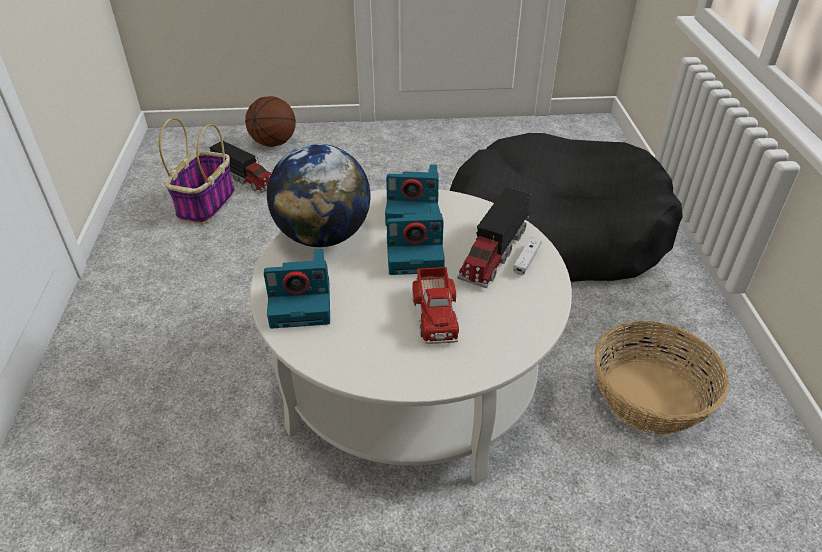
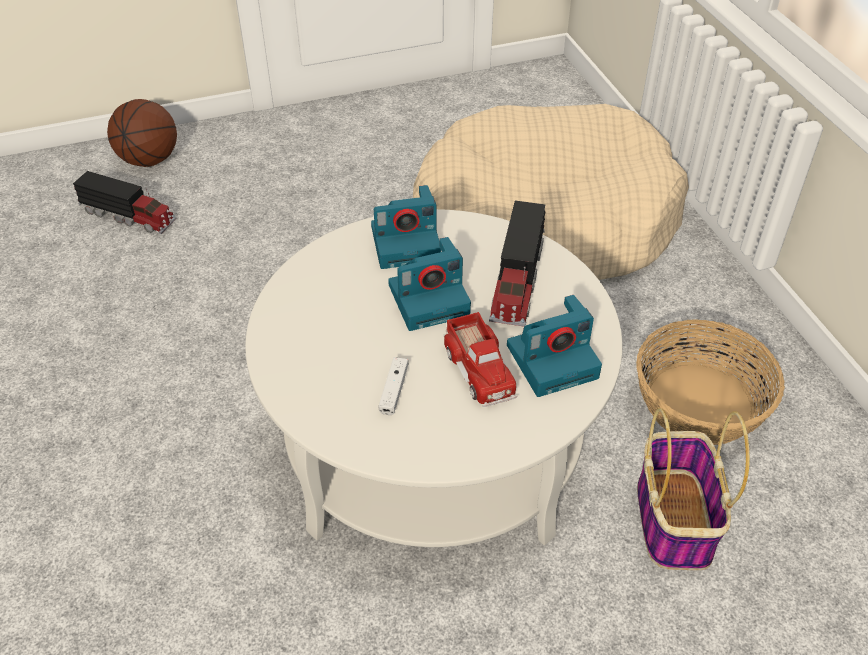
camera: 15 degrees left, 5 degrees up
(206, 203) = (91, 261): basket -> basket (673, 518)
(302, 303) = (322, 386): camera -> camera (553, 360)
(323, 236) = (312, 296): globe -> none
(526, 260) = (556, 283): white game controller -> white game controller (394, 390)
(556, 231) = (544, 223): black dog bed -> beige dog bed

